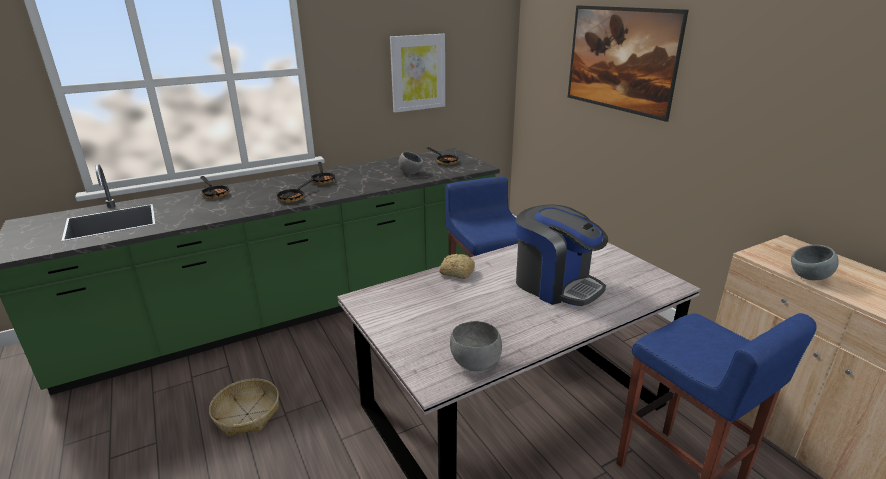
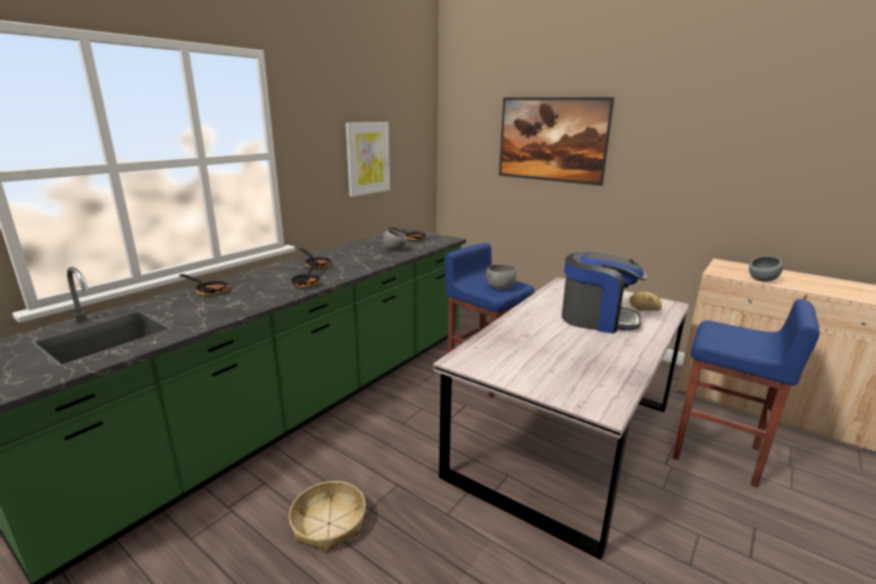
camera: 25 degrees left, 5 degrees down
(456, 272) = (512, 324): bread -> bread (643, 307)
(474, 363) = (615, 388): grey bowl -> grey bowl (499, 288)

